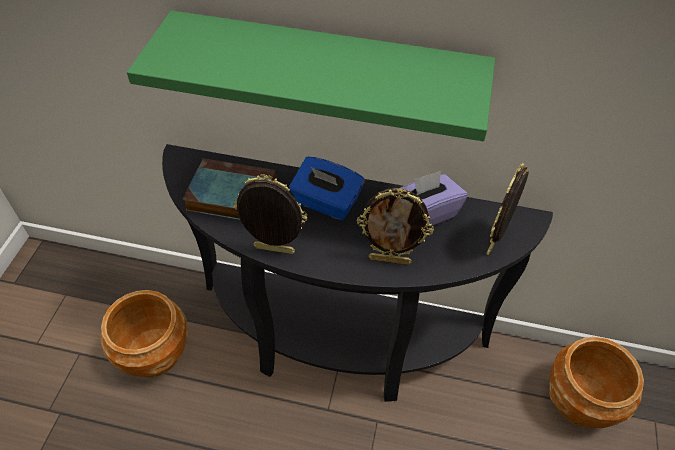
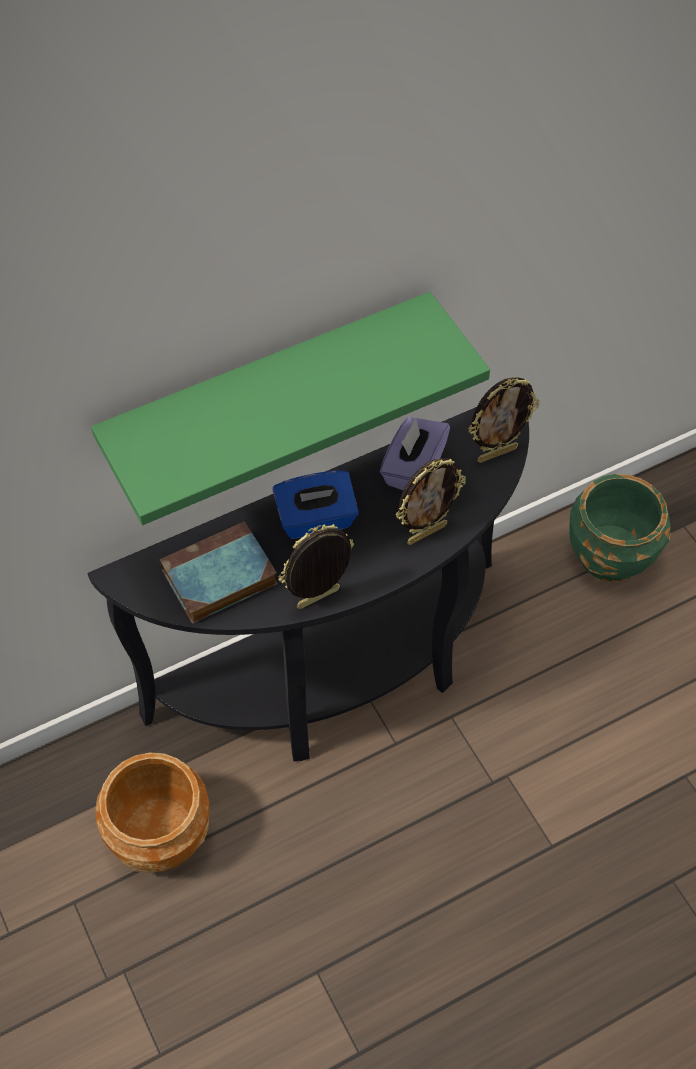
camera: 40 degrees left, 5 degrees up
(495, 242) = (496, 453): picture frame -> picture frame turned 105 degrees counterclockwise
(580, 401) = (610, 555): brown planter -> green planter

